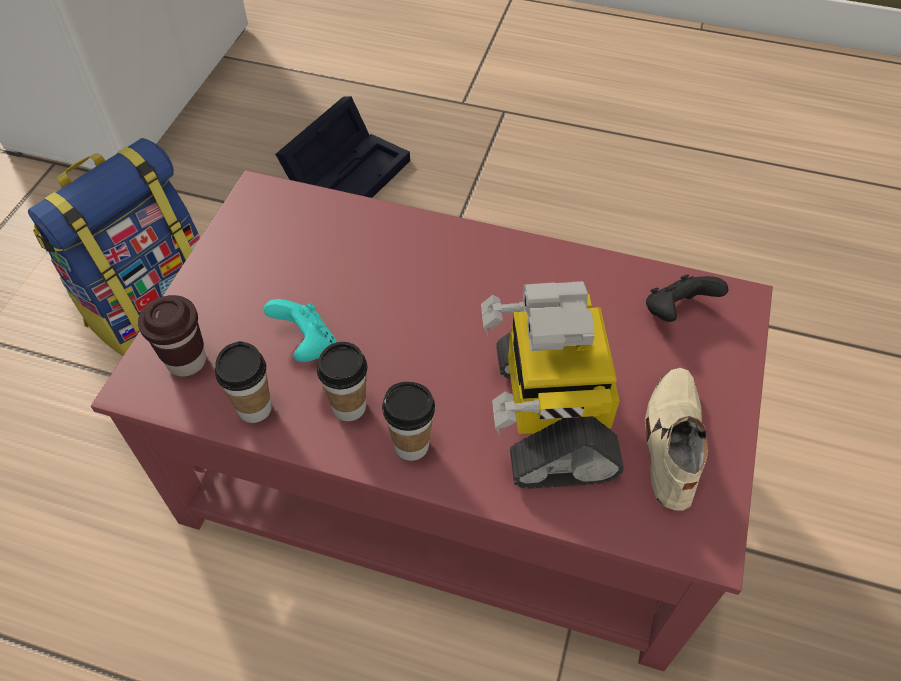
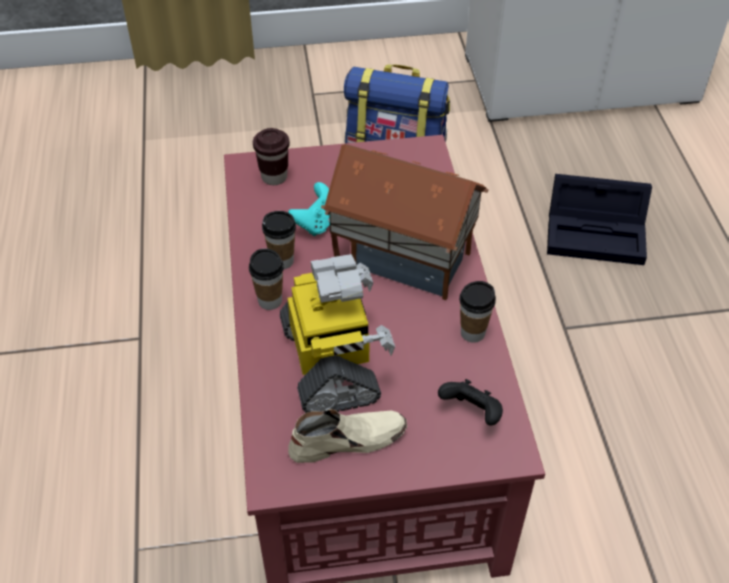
camera: 65 degrees right, 5 degrees down
(254, 408) = (258, 220): cup -> cup (472, 333)
(415, 280) = (403, 254): none -> toy house
(549, 414) = (332, 363): toy robot -> toy robot turned 105 degrees clockwise

